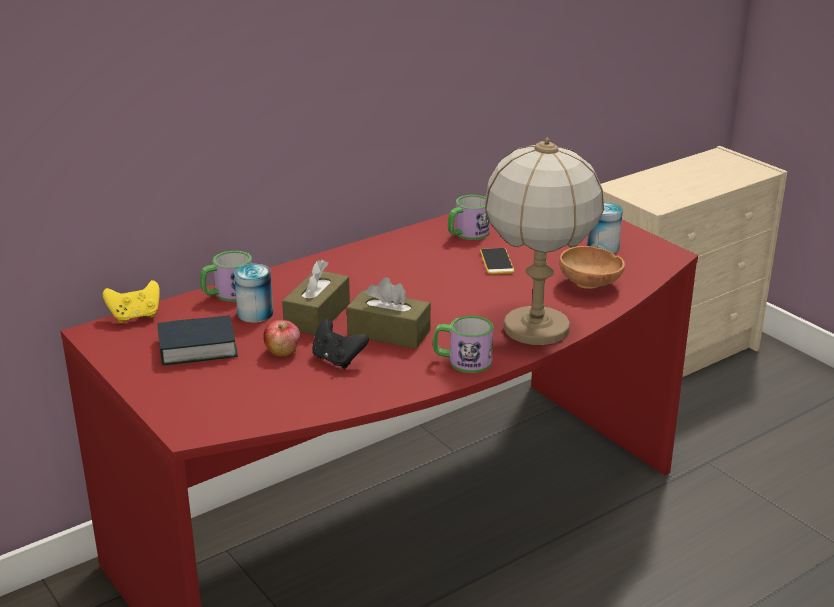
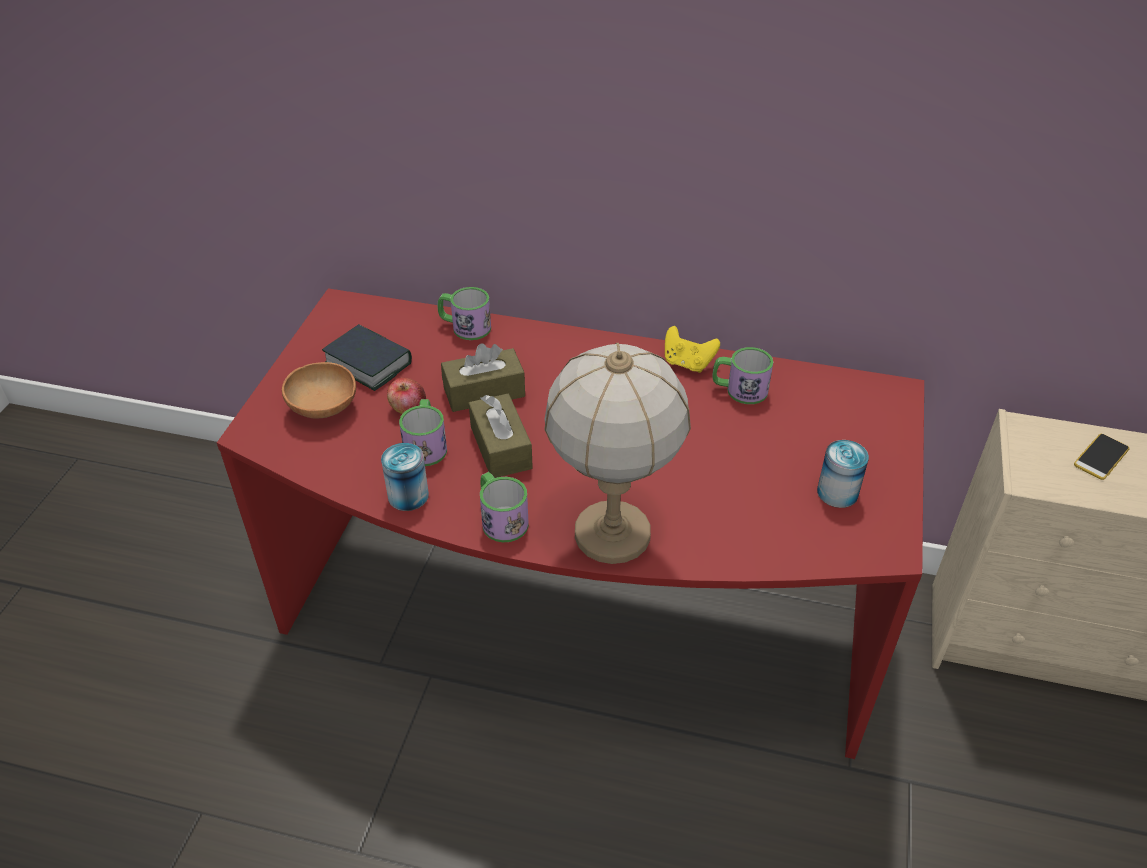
camera: 50 degrees right, 15 degrees up
(135, 316) = (382, 307): yellow game controller -> yellow game controller (687, 363)
(255, 314) = (450, 359): can -> can (408, 496)
(337, 360) = (426, 445): black game controller -> mug
(496, 262) = (709, 438): phone -> phone (1101, 457)
(591, 285) = (745, 526): brown bowl -> brown bowl (324, 409)

